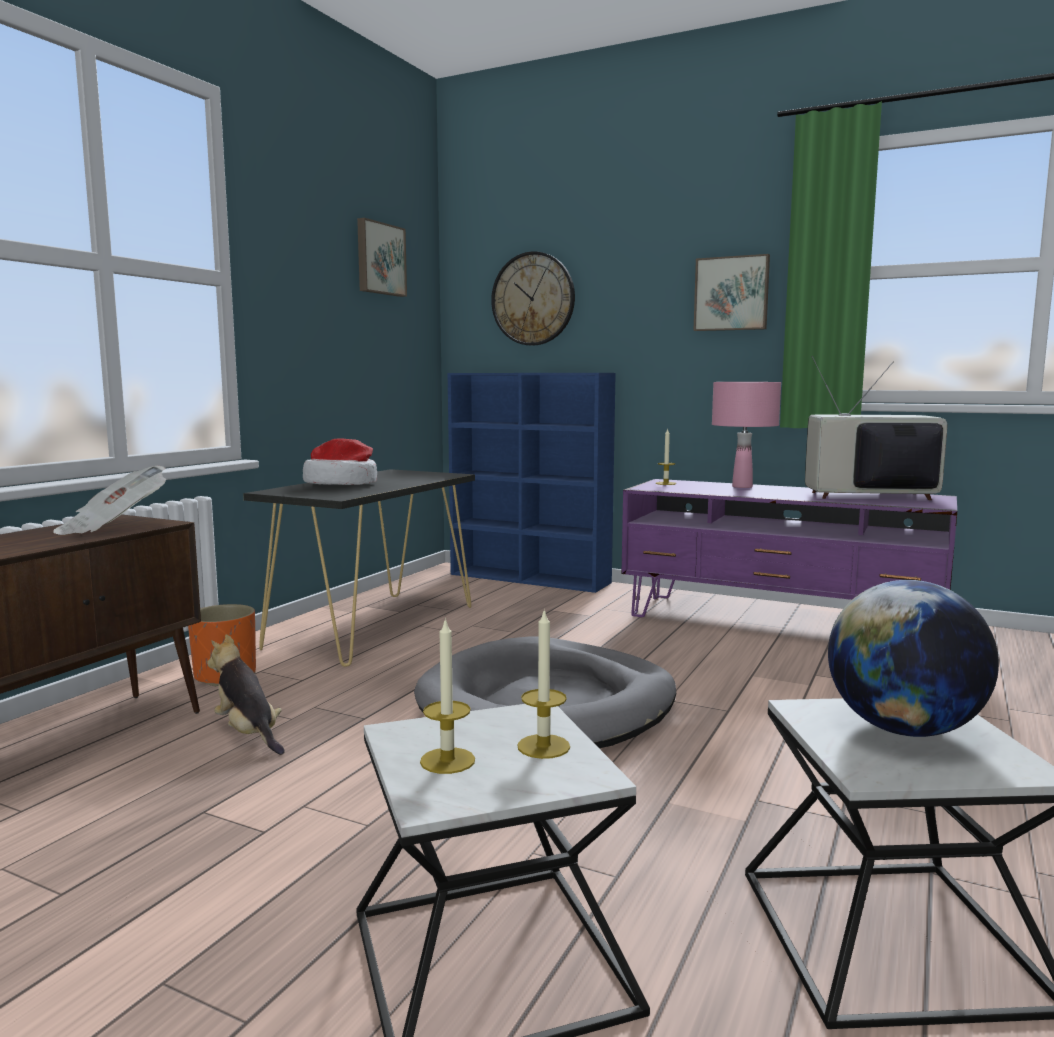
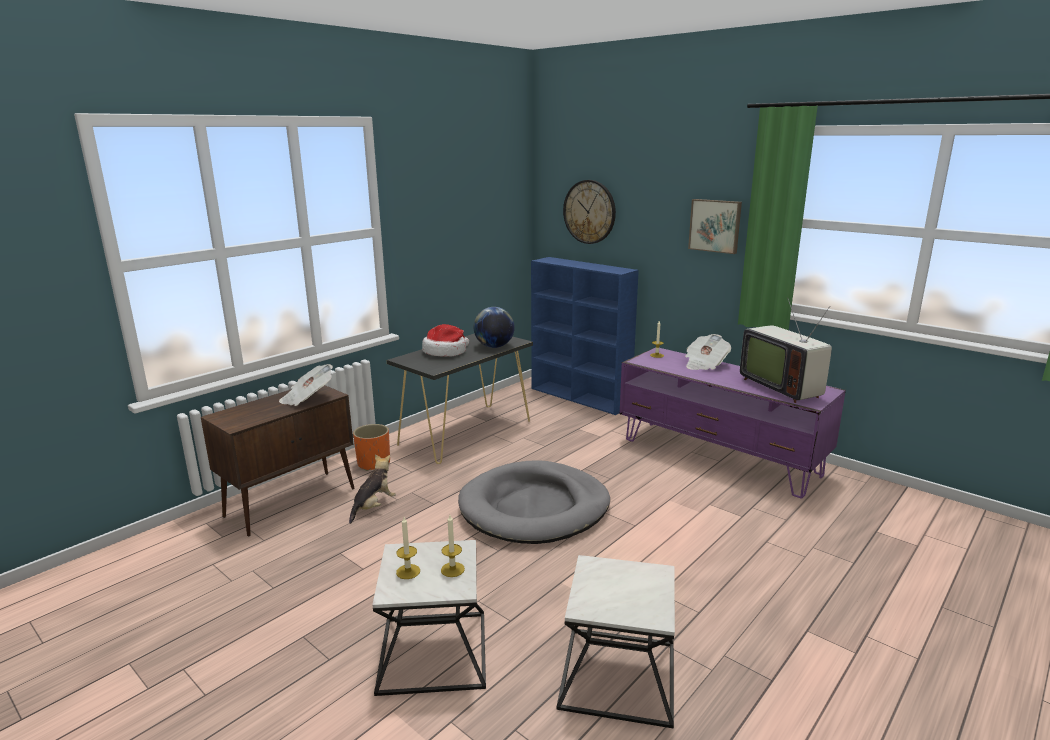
camera: 15 degrees right, 10 degrees up
(248, 734) = (373, 507): plush toy -> plush toy turned 60 degrees clockwise
(379, 259) = (484, 190): picture -> none
(742, 487) = (704, 364): pink table lamp -> newspaper
(874, 497) = (782, 387): television -> television turned 135 degrees counterclockwise
(904, 729) = (625, 585): globe -> globe (494, 346)

